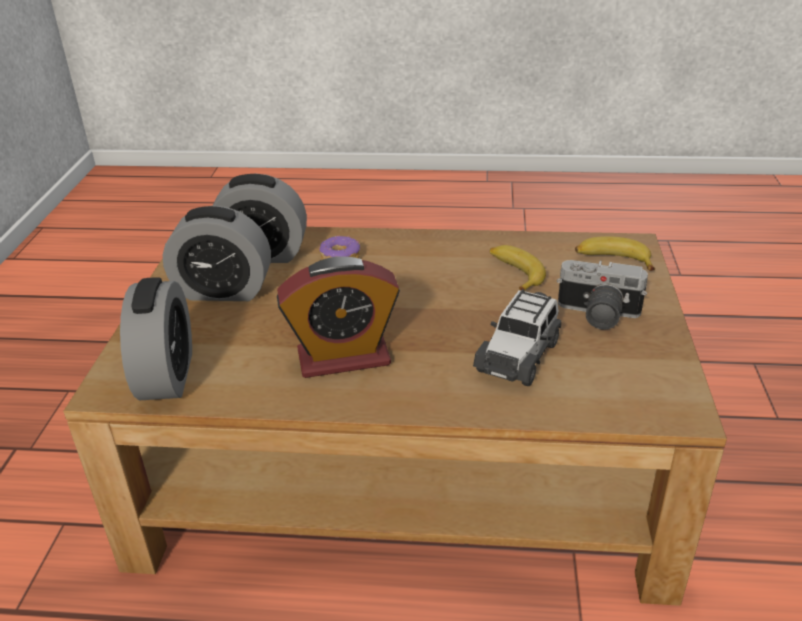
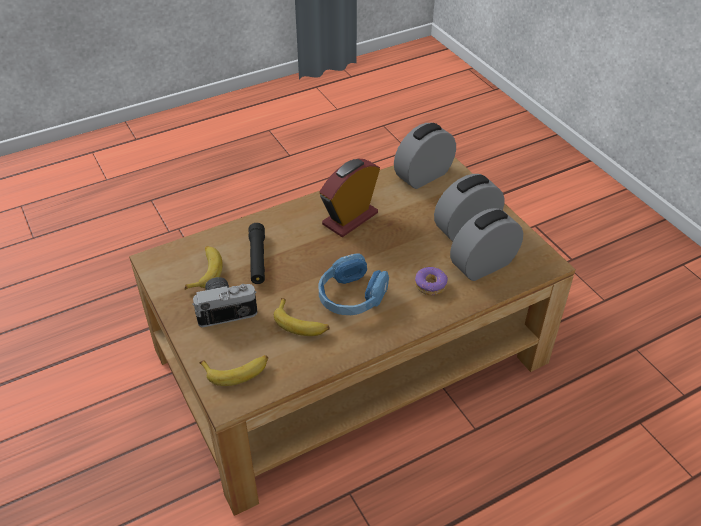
camera: 145 degrees right, 10 degrees up
(167, 376) = (423, 176): alarm clock -> alarm clock turned 90 degrees clockwise
(435, 277) = (352, 296): none -> blue headphones
(519, 355) = (257, 259): toy car -> black flashlight
(604, 367) = (205, 271): none -> banana

